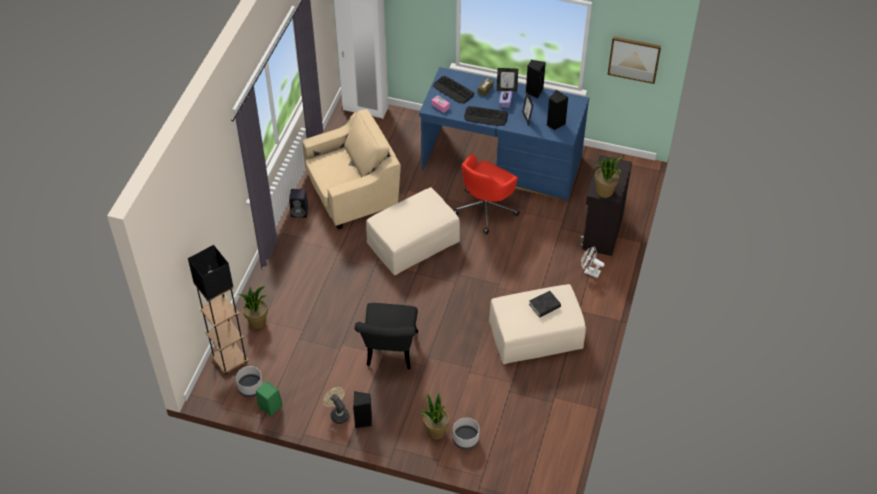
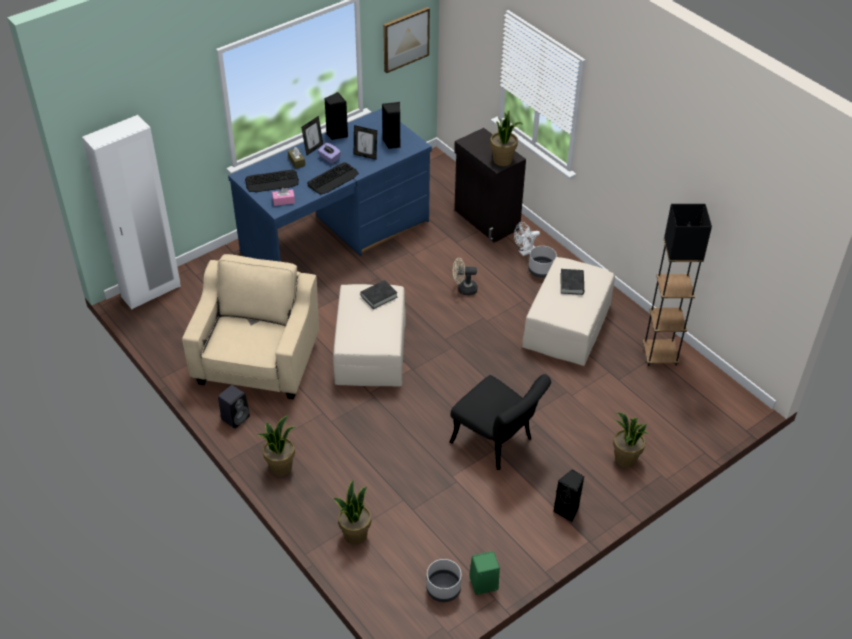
camera: 55 degrees left, 5 degrees down
(230, 360) = (388, 589): black floor lamp -> black floor lamp (660, 355)
(280, 256) = (281, 467): none -> potted plant
(338, 413) = (541, 527): beige fan -> beige fan (464, 289)
(433, 210) = (379, 296): none -> black book
(465, 440) = (652, 442): grey planter -> grey planter (541, 270)
(486, 209) = (381, 277): red office chair -> none

